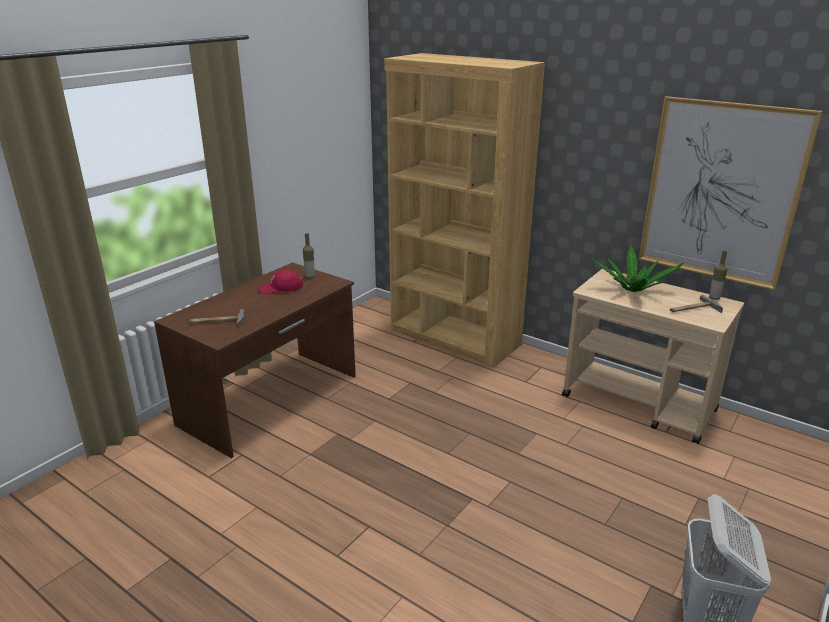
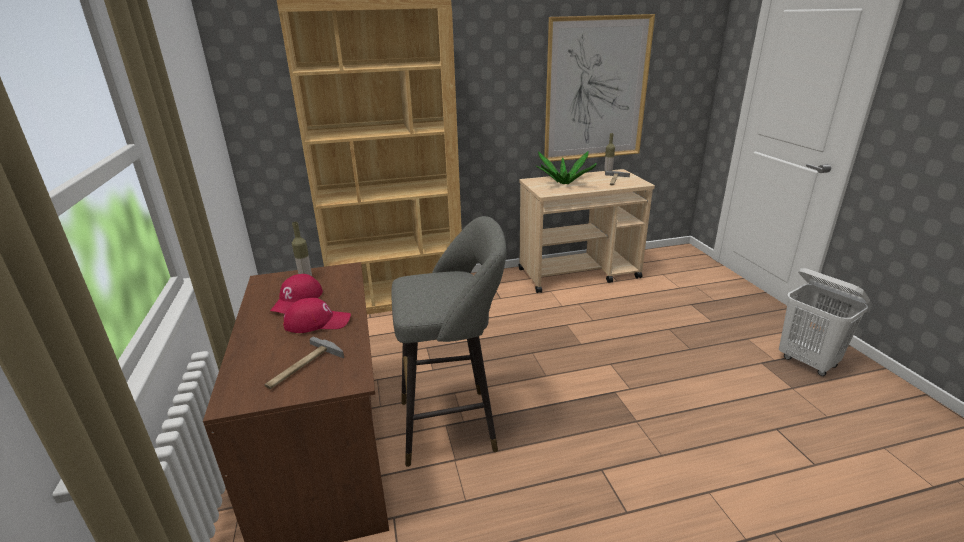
camera: 50 degrees left, 0 degrees up
(265, 304) = (317, 322): none -> red cap
(342, 437) = (454, 424): none -> grey stool

